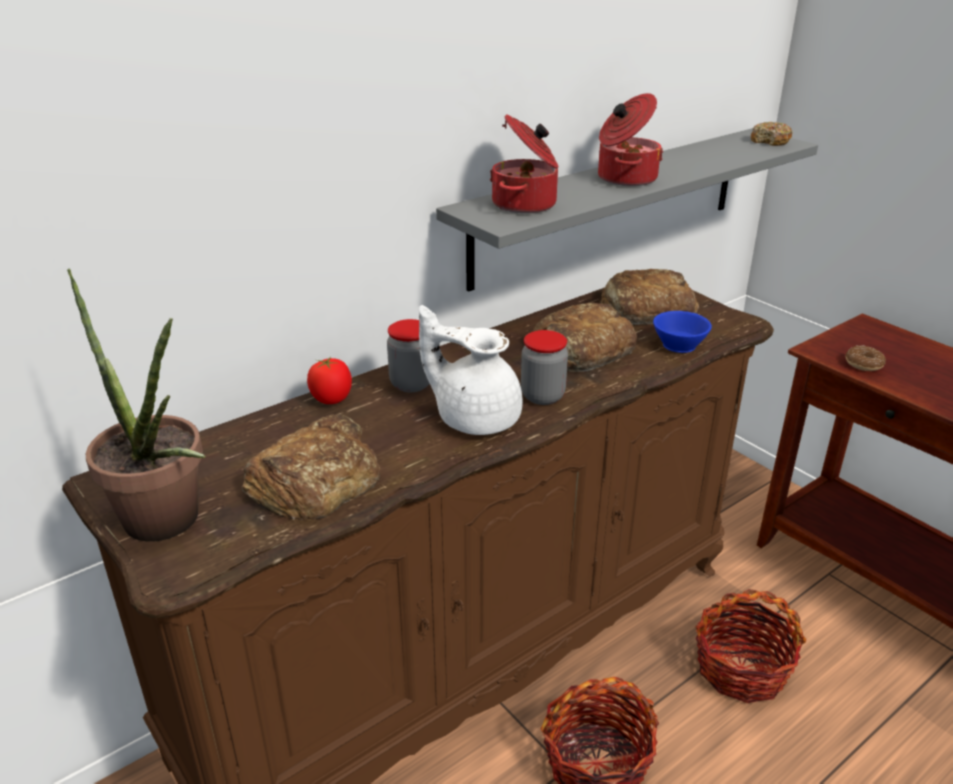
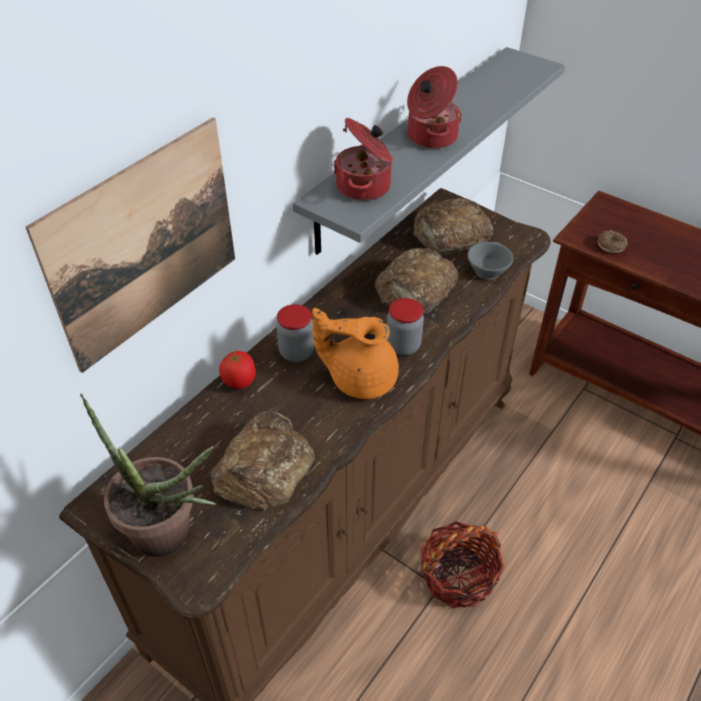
camera: 15 degrees left, 15 degrees up
(227, 177) = (145, 244): none -> picture
(475, 417) = (360, 378): white teapot -> orange teapot
(678, 343) = (486, 269): blue cup -> grey cup
(740, 669) = (539, 480): basket -> none
(770, 141) = (527, 65): donut -> none

